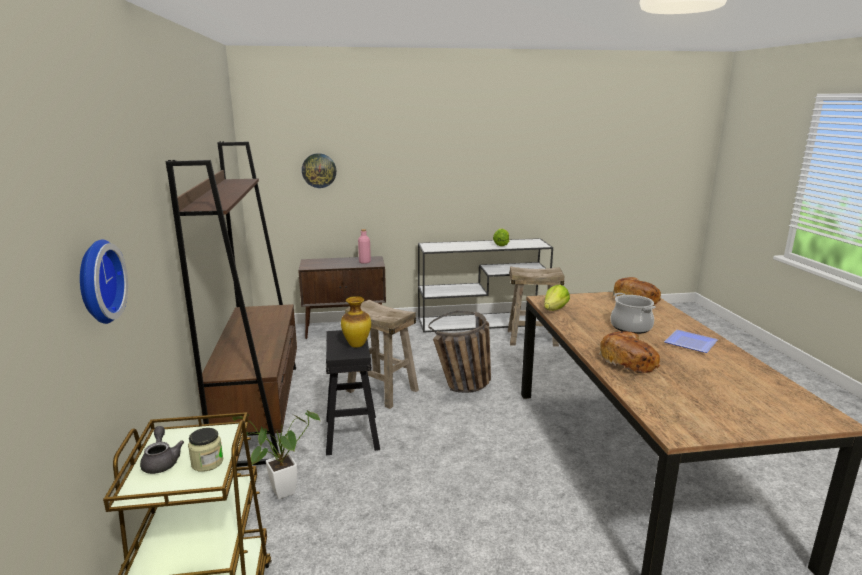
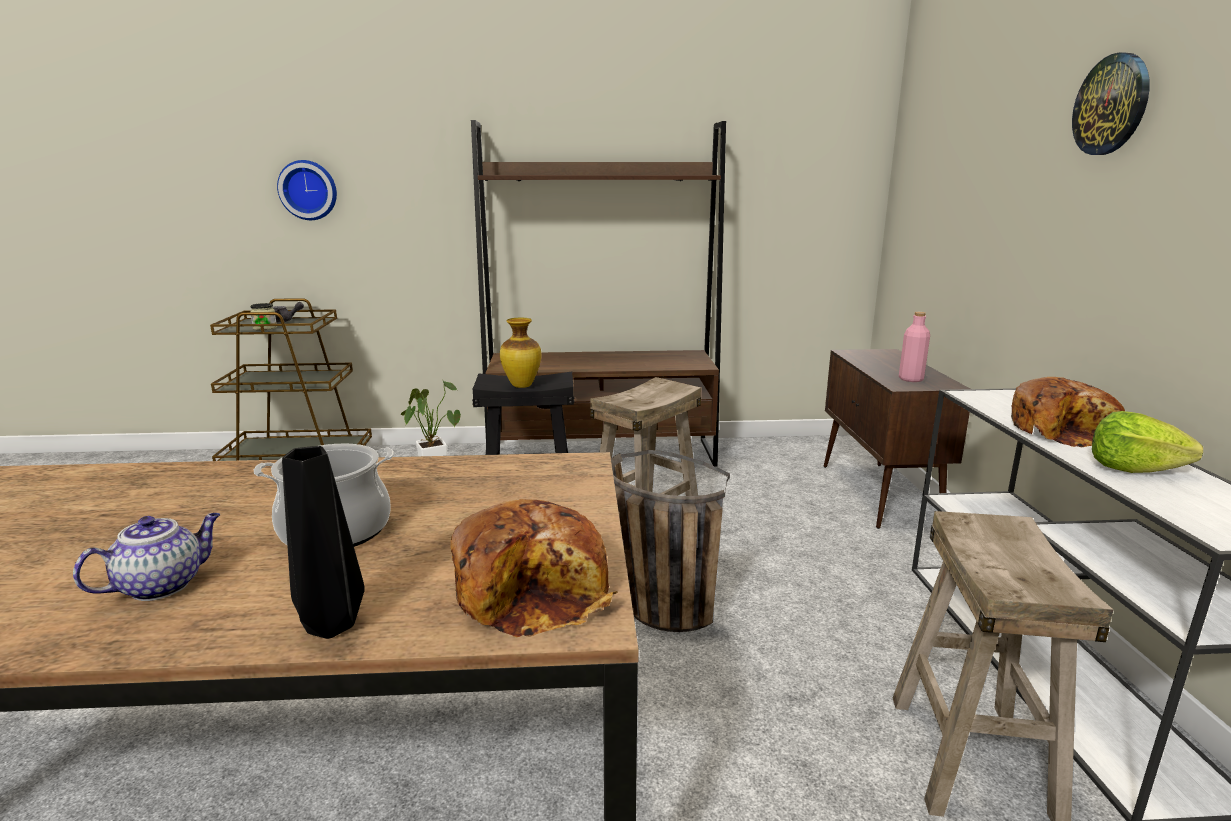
camera: 95 degrees right, 0 degrees up
(319, 170) = (948, 191): wall clock -> wall clock (1111, 105)
(554, 310) = (504, 466): lettuce -> none
(629, 361) = (189, 492): bread -> bread (1064, 430)
(676, 318) = (331, 624): none -> black vase
(688, 343) = (162, 585): plate -> teapot

